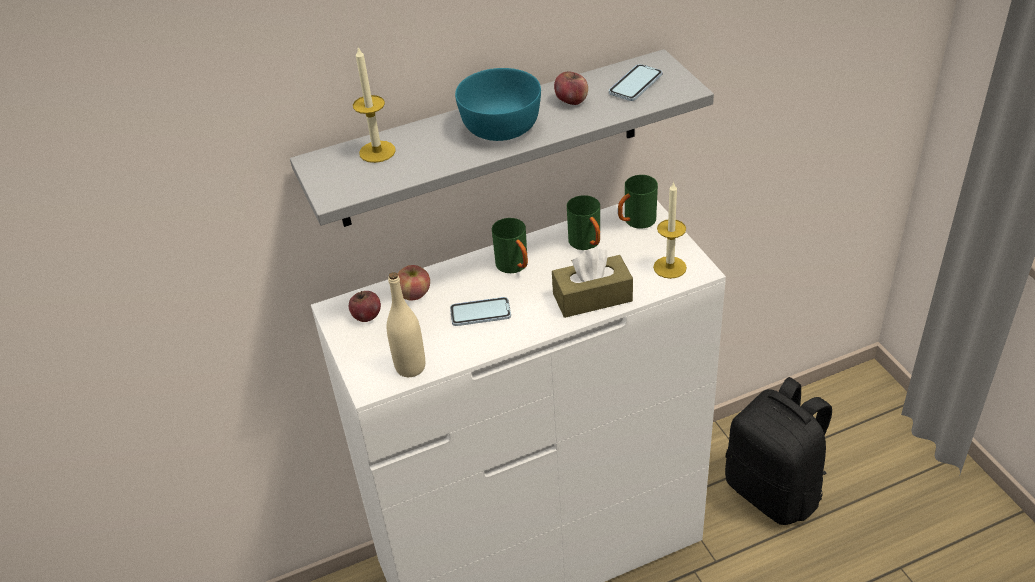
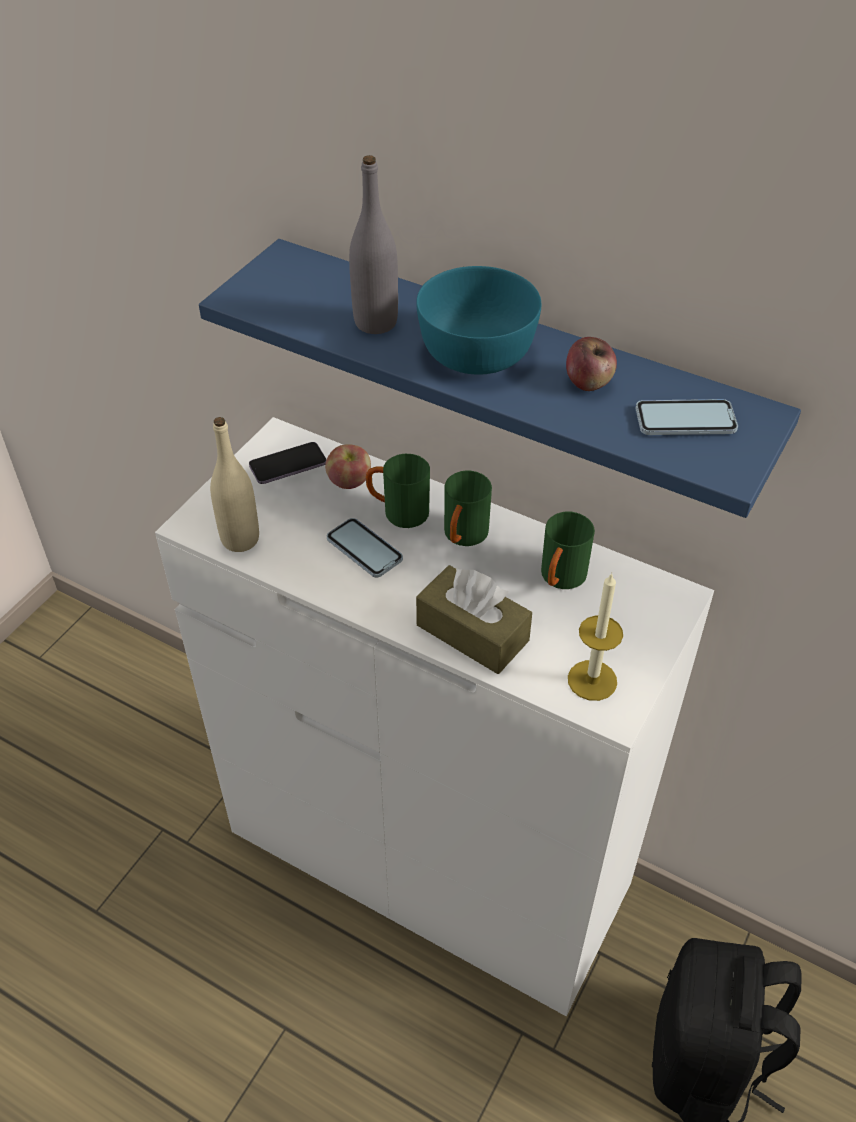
camera: 50 degrees right, 5 degrees up
(366, 316) = (288, 465): apple -> phone
(377, 151) = (340, 287): candle -> none
(429, 151) = (375, 322): none -> grey bottle
(489, 140) = (513, 371): grey shelf -> blue shelf
(635, 222) = (643, 603): green mug -> green mug (398, 512)

